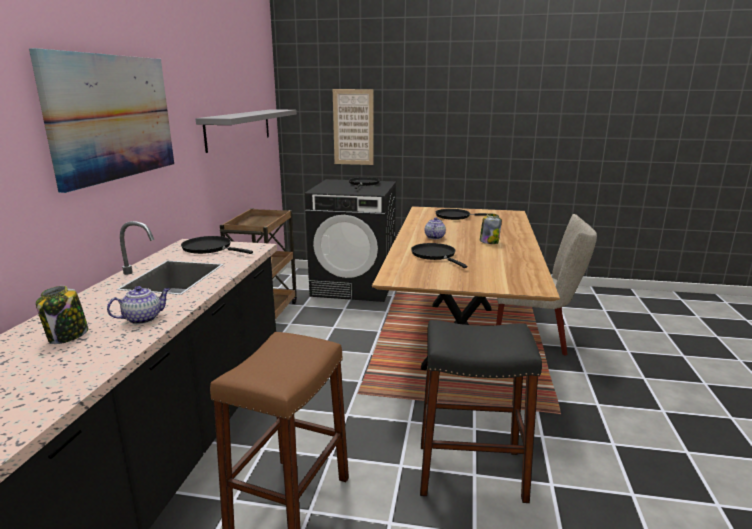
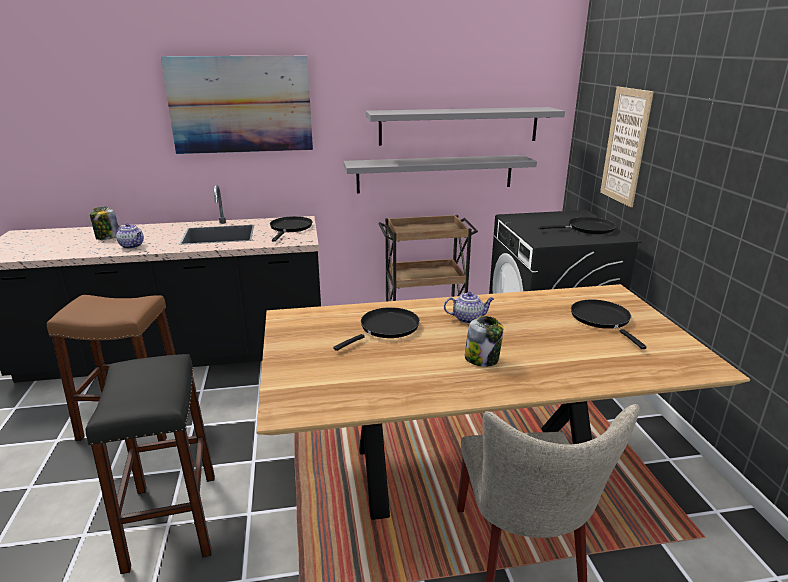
camera: 70 degrees right, 5 degrees up
(234, 174) = (435, 173): none -> grey shelf

